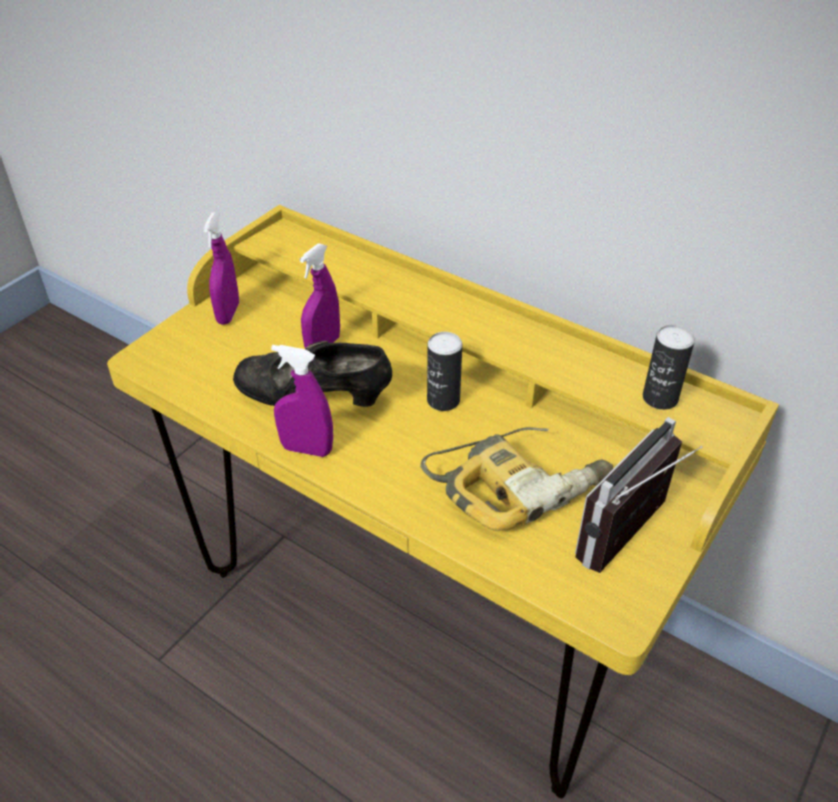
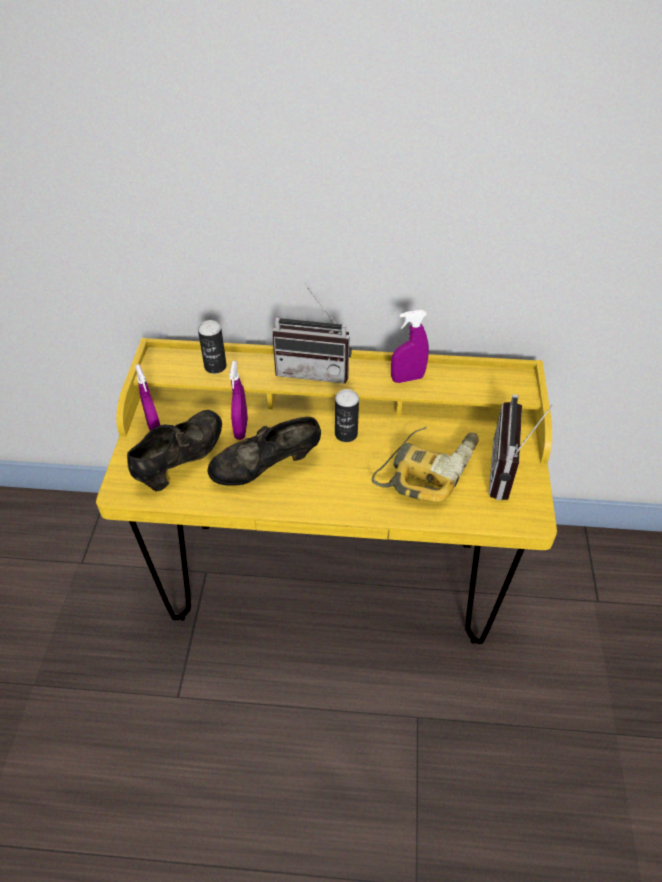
camera: 30 degrees left, 5 degrees up
(229, 354) = (181, 461): none -> black shoe
(307, 449) = (288, 503): purple spray bottle -> purple spray bottle (407, 378)
(447, 304) = (314, 369): none -> radio
(660, 398) = (479, 382): can -> can (215, 366)

